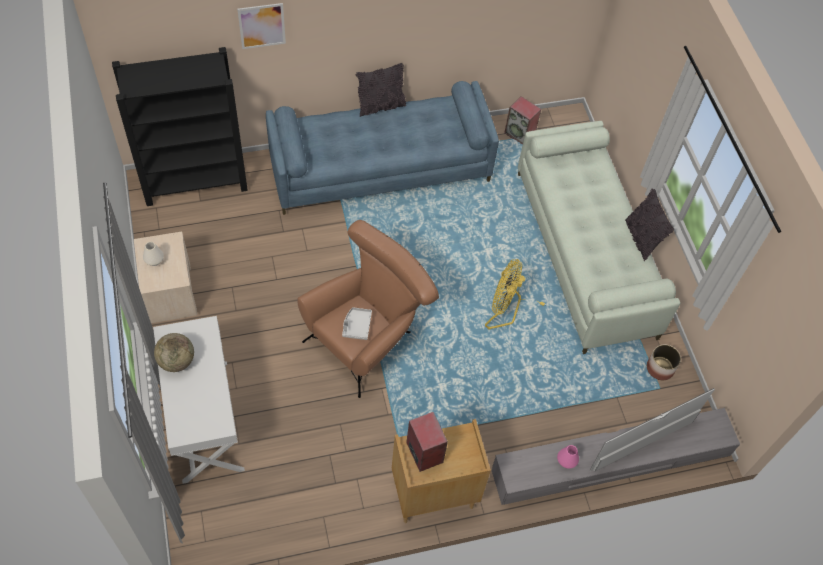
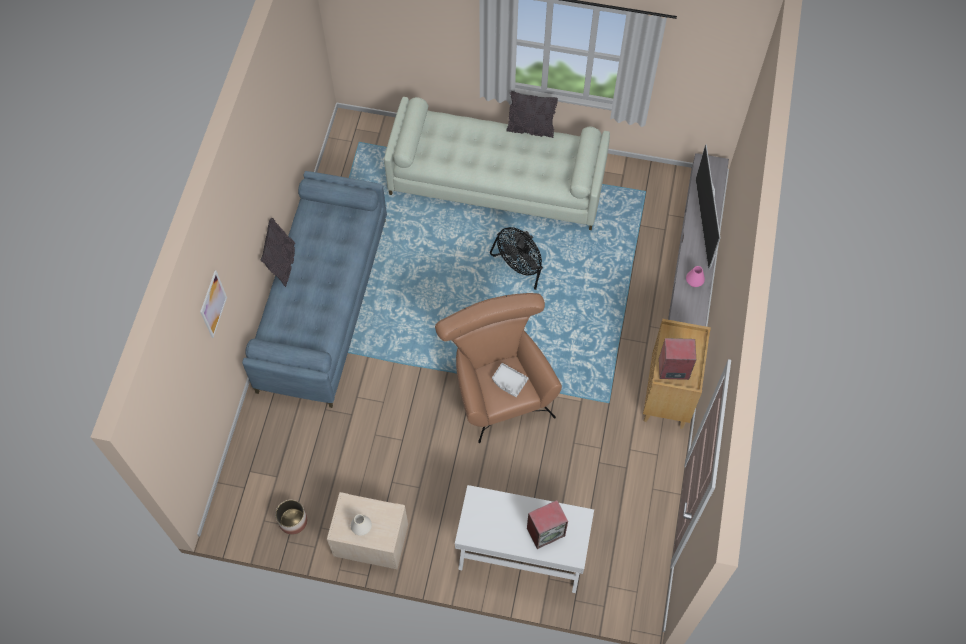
camera: 60 degrees left, 5 degrees up
(176, 361) = (500, 534): globe -> none
(195, 180) = (249, 473): black bookcase -> none
(508, 306) = (520, 264): yellow fan -> black fan
(520, 134) = (346, 172): speaker -> speaker (546, 531)
(660, 368) = (628, 182): planter -> planter (293, 521)

